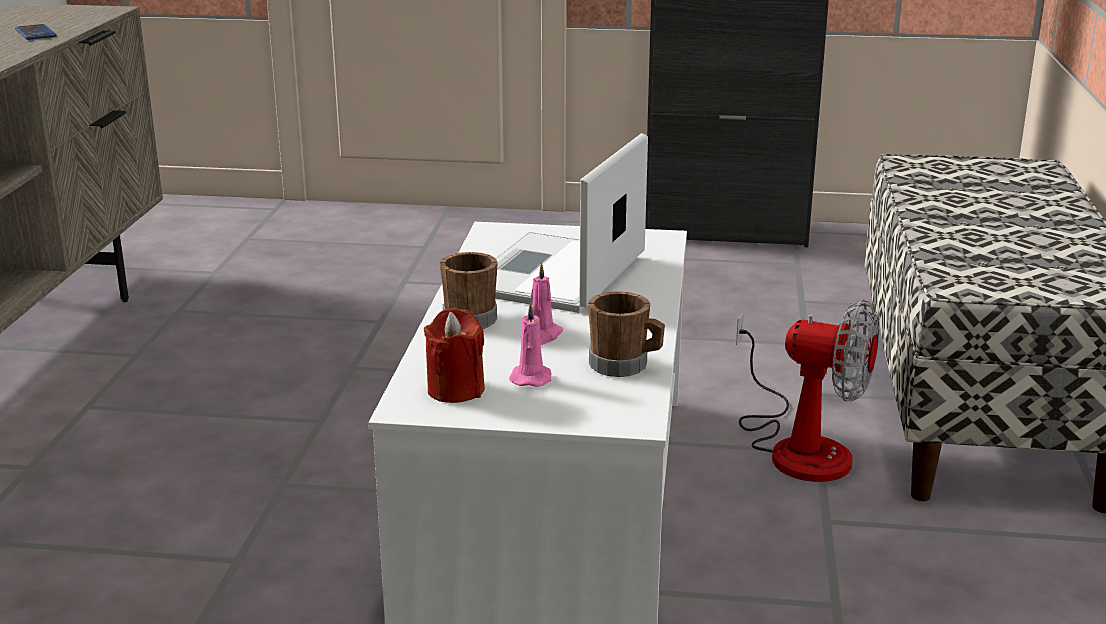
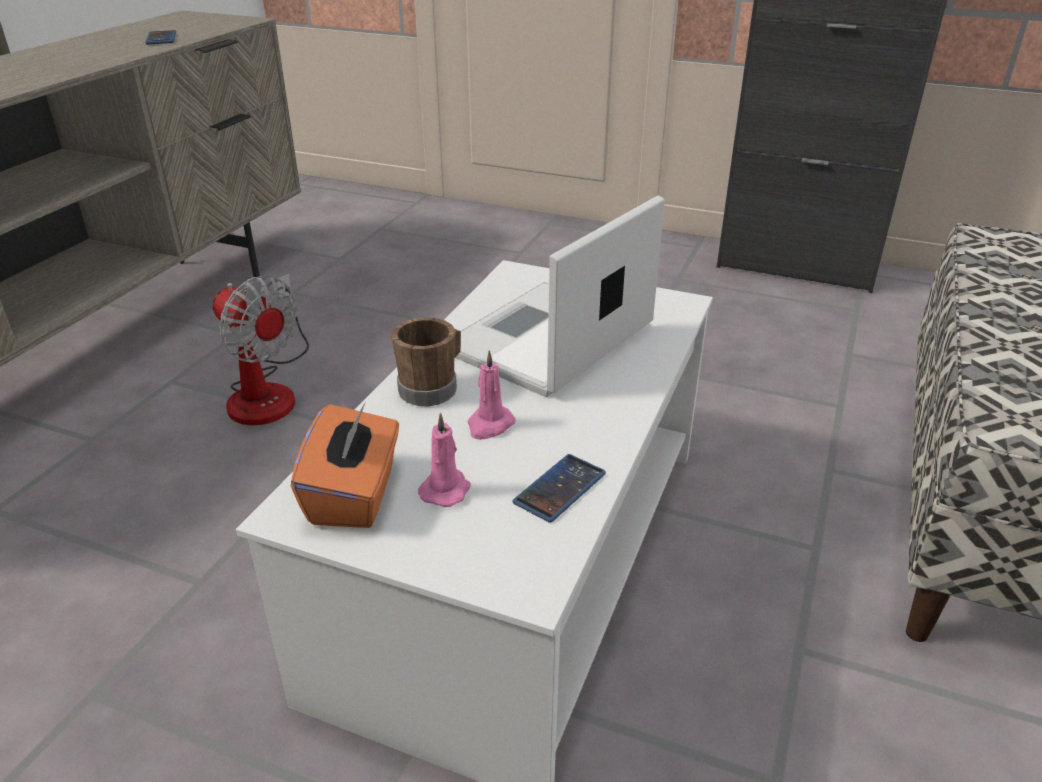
camera: 15 degrees right, 10 degrees up
(455, 390) = (355, 495): red candle -> orange tissue box
(625, 366) = (560, 488): brown mug -> phone
(798, 446) = (796, 537): fan -> fan (268, 391)

